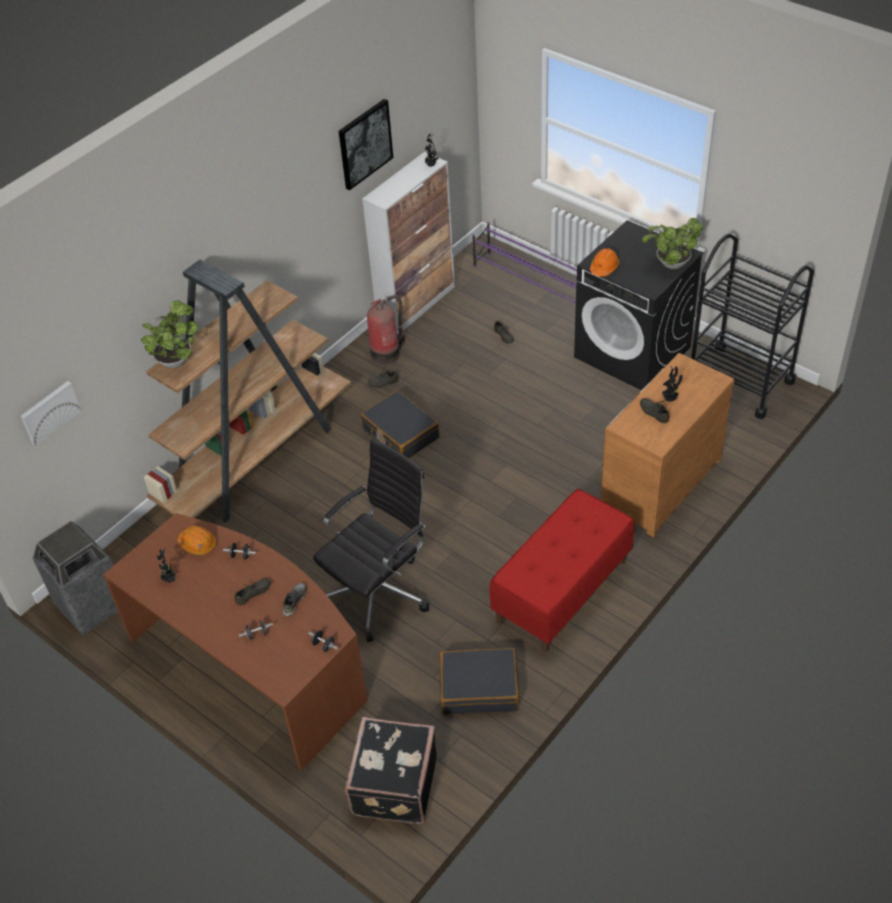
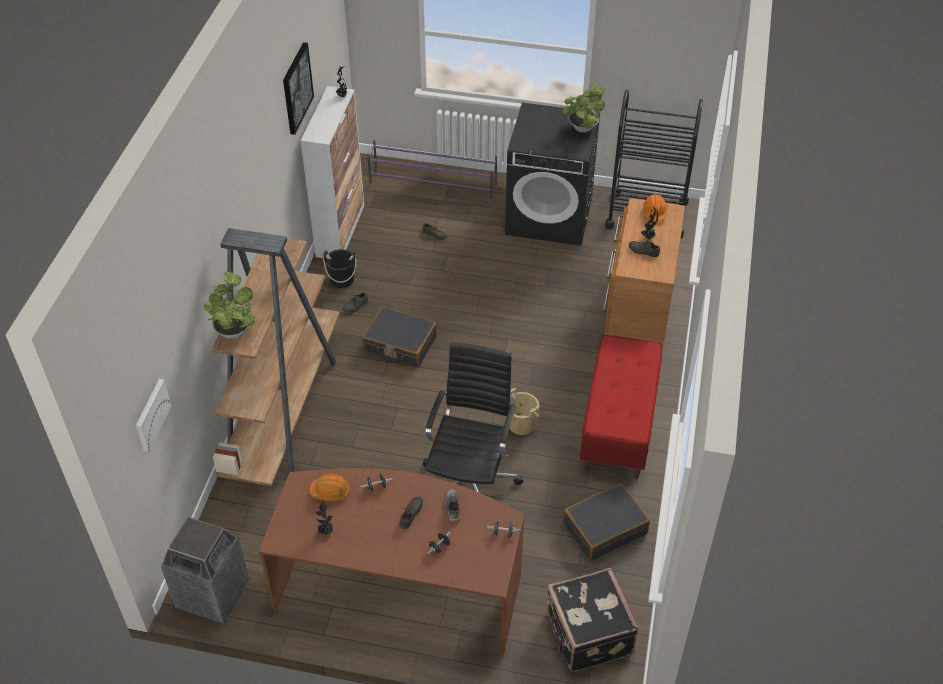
camera: 30 degrees left, 0 degrees up
(387, 353) = (342, 279): fire extinguisher -> black bucket
(465, 553) = (521, 424): none -> beige bucket
(604, 267) = (531, 146): orange hard hat -> orange hard hat (654, 212)

